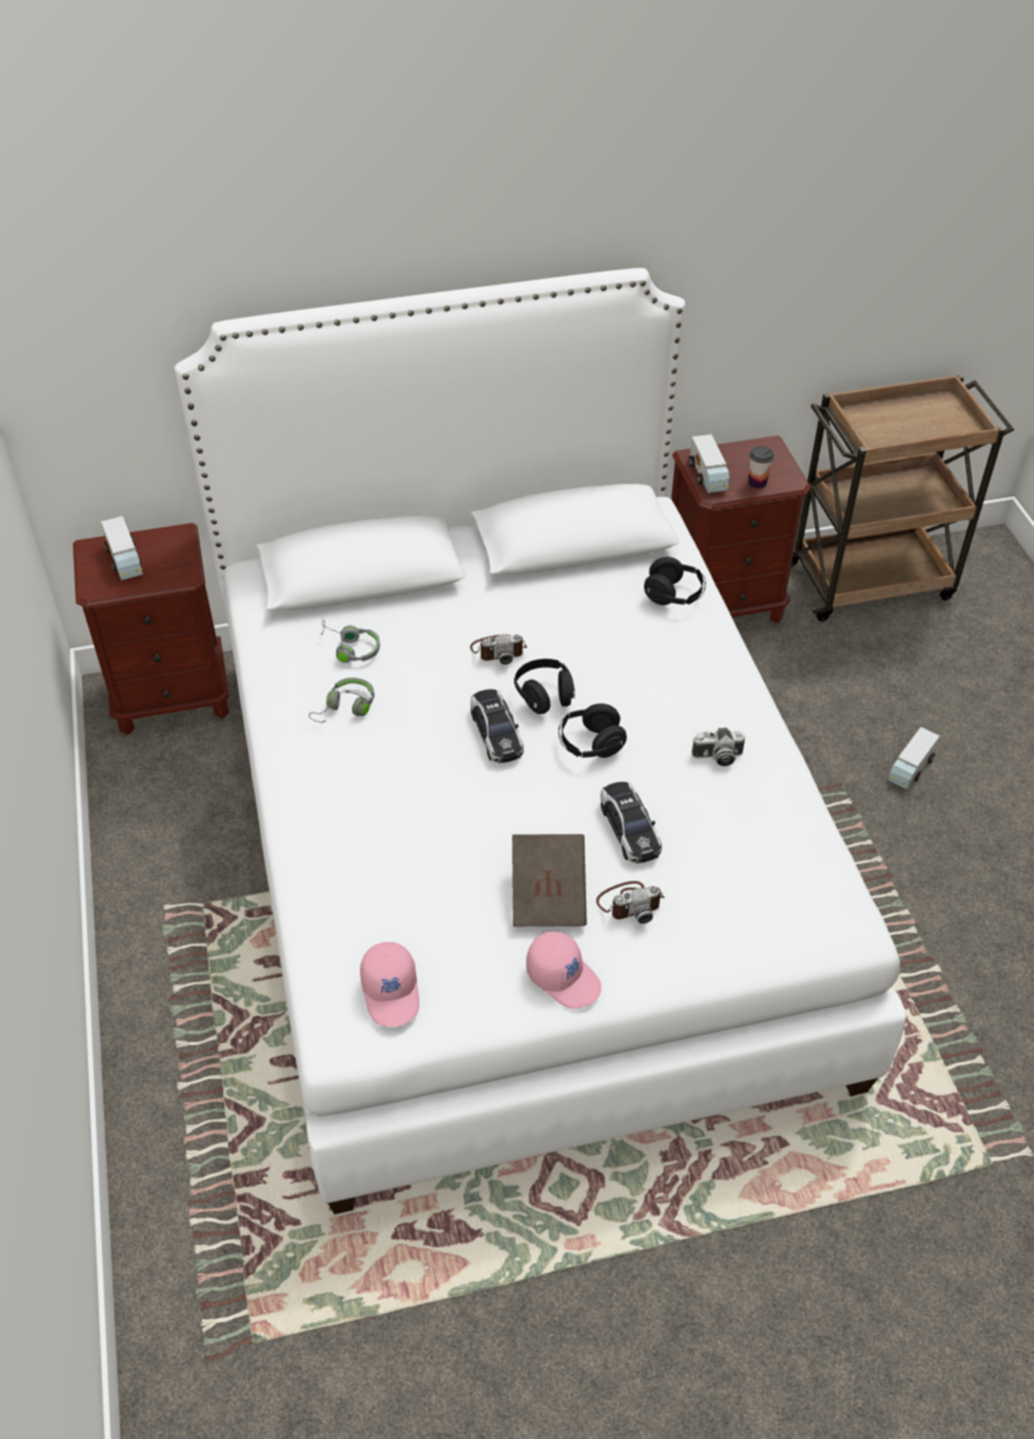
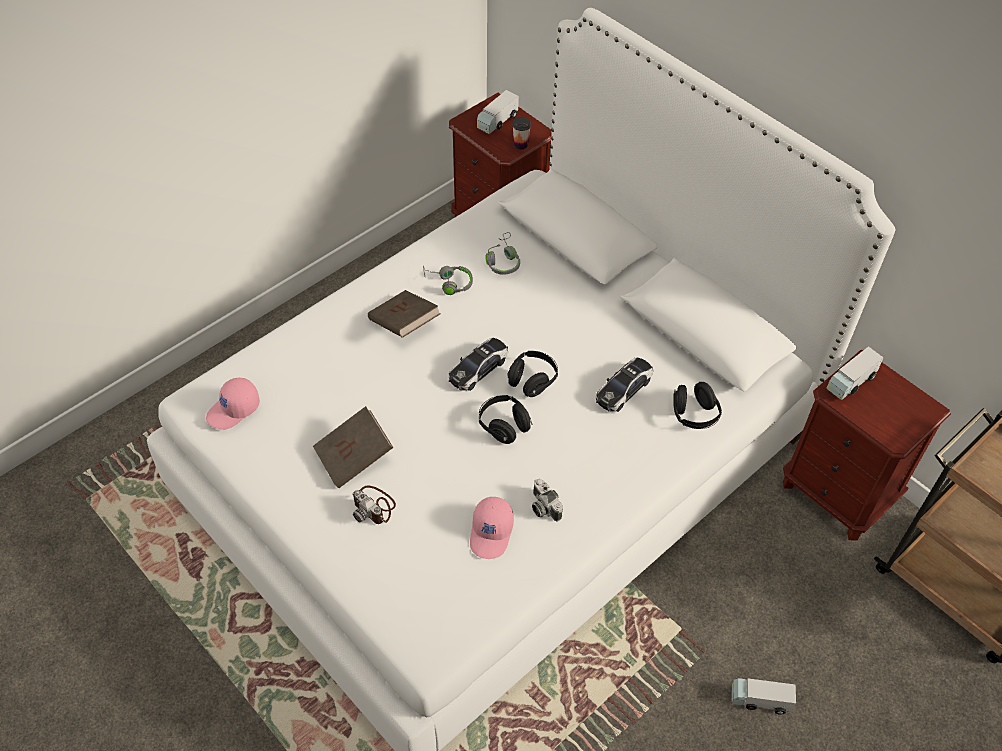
camera: 60 degrees right, 5 degrees up
(378, 772) = (404, 324): none -> brown book
(498, 650) = (558, 337): camera -> none
(564, 977) = (292, 494): pink cap -> pink cap (492, 533)
(629, 829) = (440, 480): toy car -> toy car (623, 389)
(757, 483) = (872, 417): cup -> cup (520, 145)

